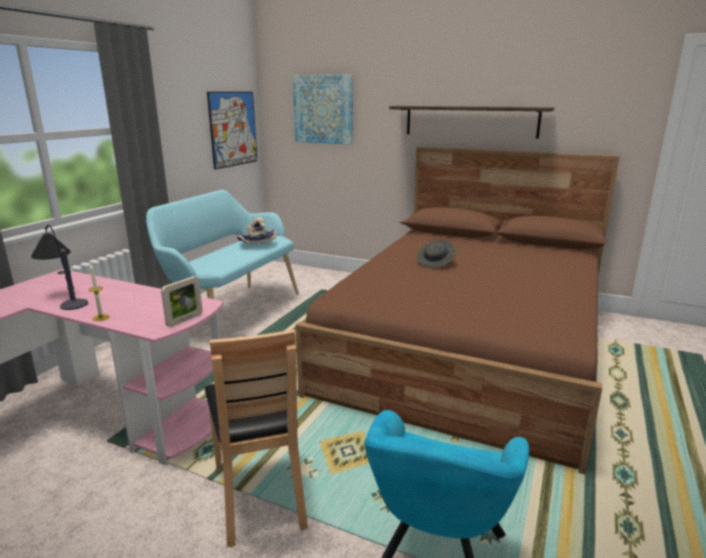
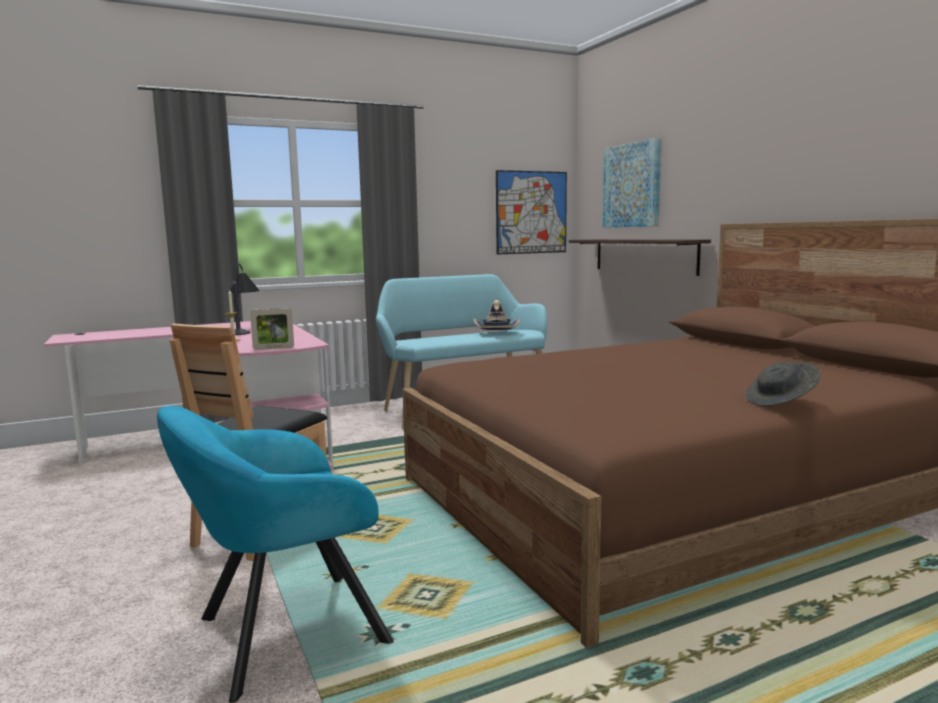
camera: 40 degrees right, 10 degrees down
(436, 263) = (628, 359): grey hat -> grey hat (781, 402)
(470, 121) = (793, 181): shelf -> shelf (644, 255)

